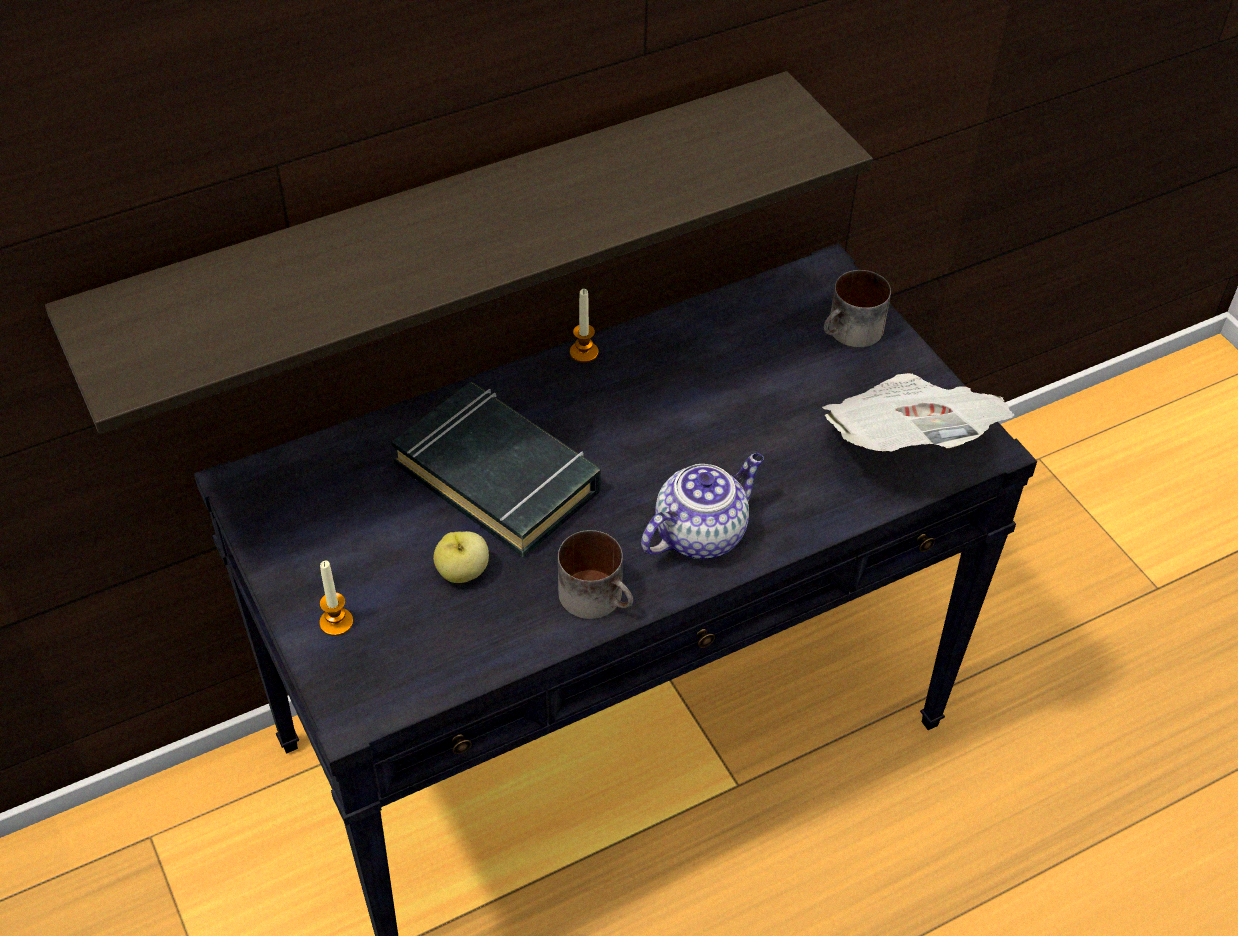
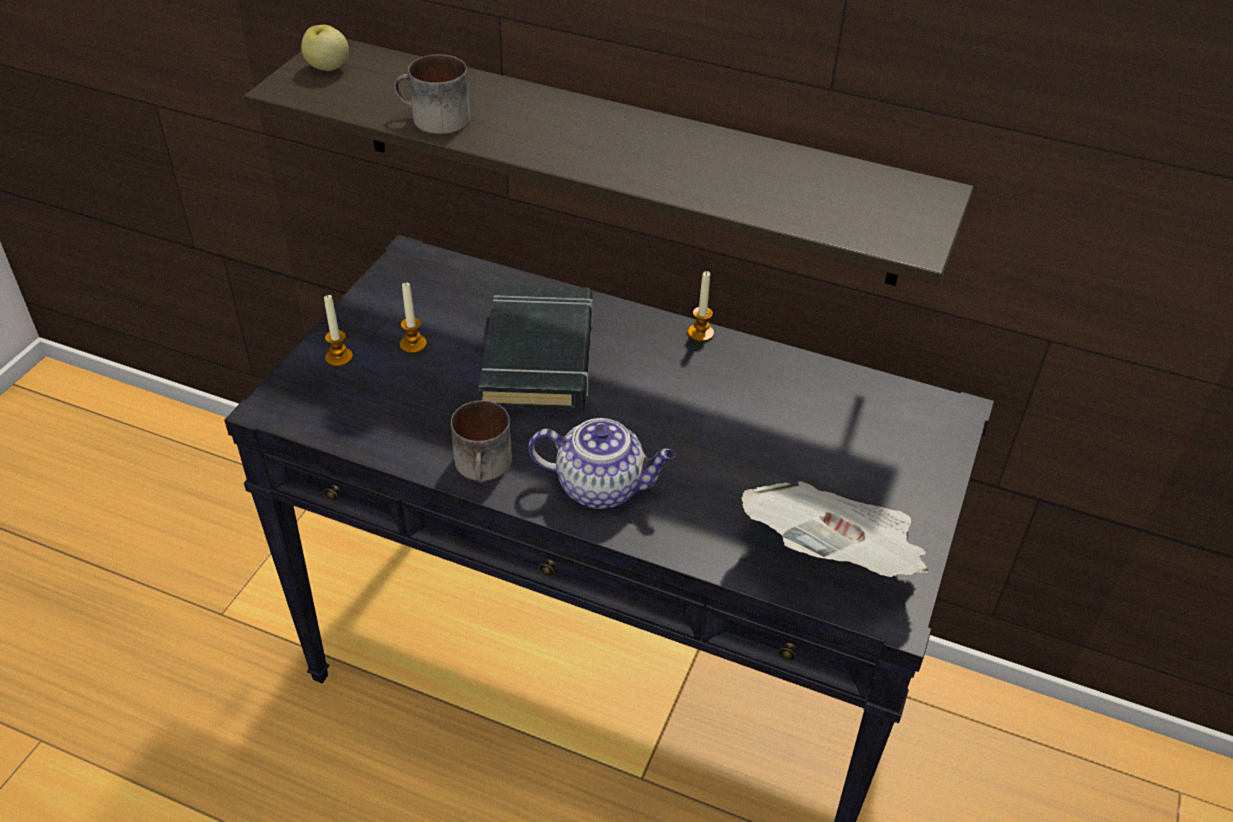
camera: 50 degrees right, 5 degrees down
(380, 555) = (413, 344): none -> candle
(462, 572) = (437, 388): apple -> apple (327, 67)
(851, 333) = (908, 460): mug -> mug (433, 119)

